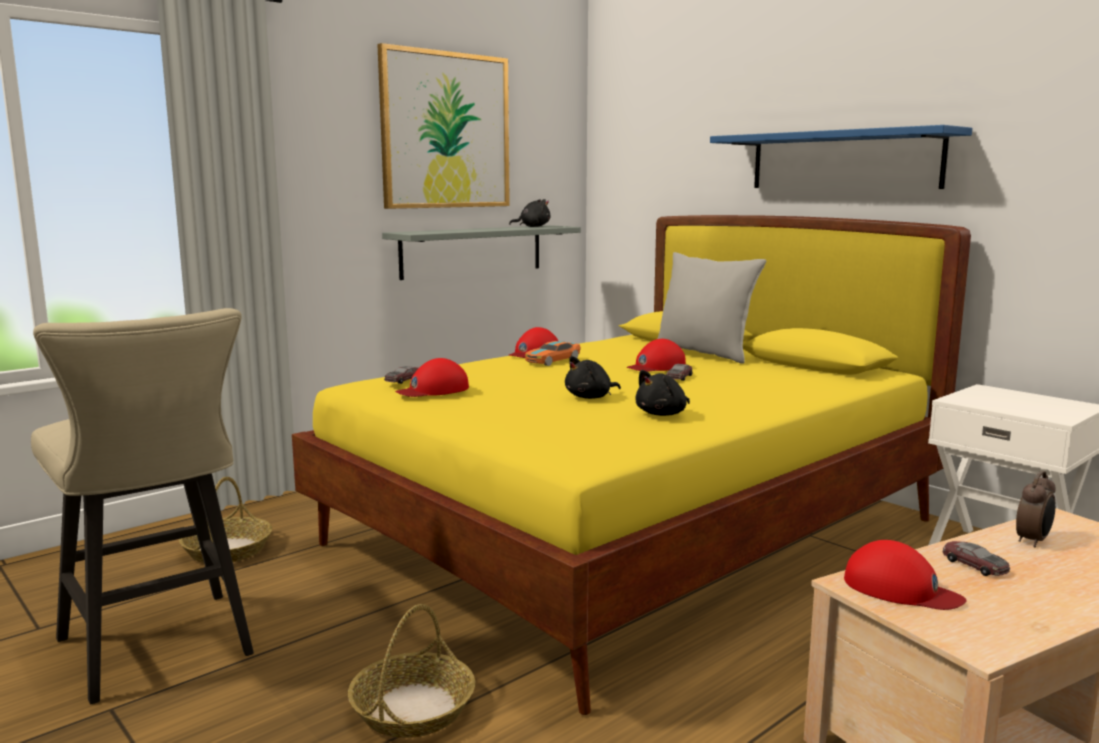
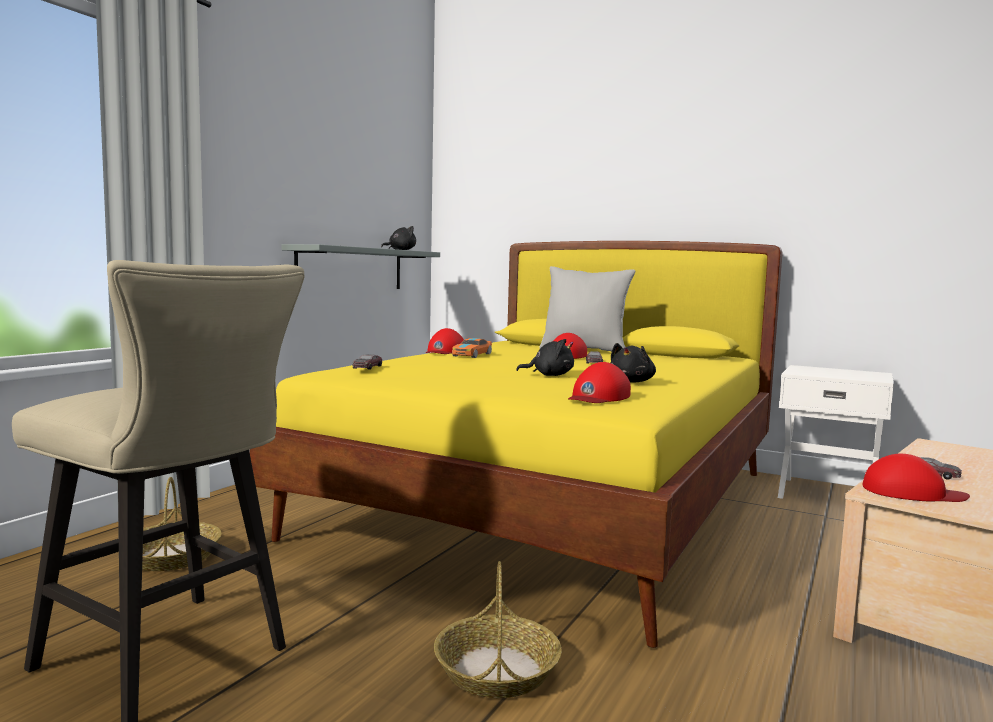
camera: 20 degrees left, 5 degrees down
(433, 390) = (410, 372): red cap -> red cap (598, 397)
(446, 131) = (333, 157): picture -> none
(590, 397) = (549, 375): black plush toy -> black plush toy turned 120 degrees counterclockwise
(843, 161) = (673, 198): blue shelf -> none
(1033, 541) = (939, 457): alarm clock -> none

